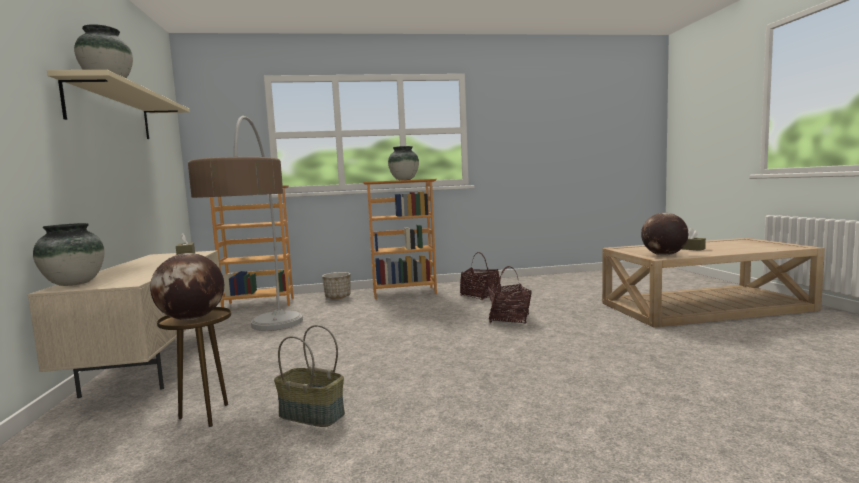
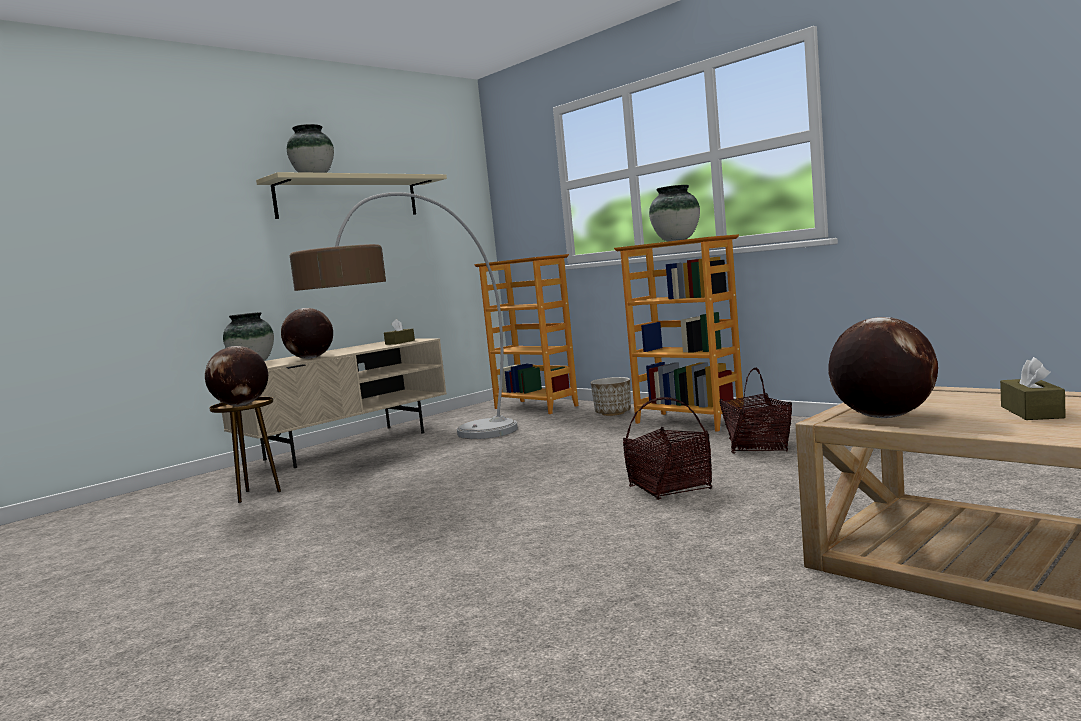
camera: 55 degrees right, 0 degrees up
(153, 271) = (310, 358): none -> globe
(310, 415) = (277, 517): basket -> none

